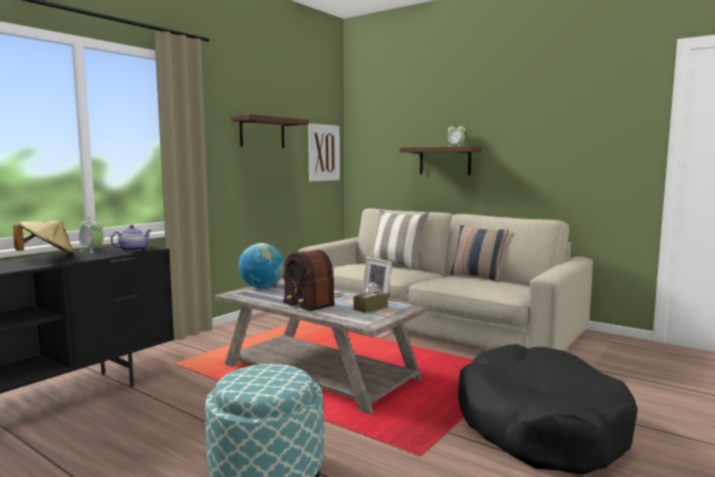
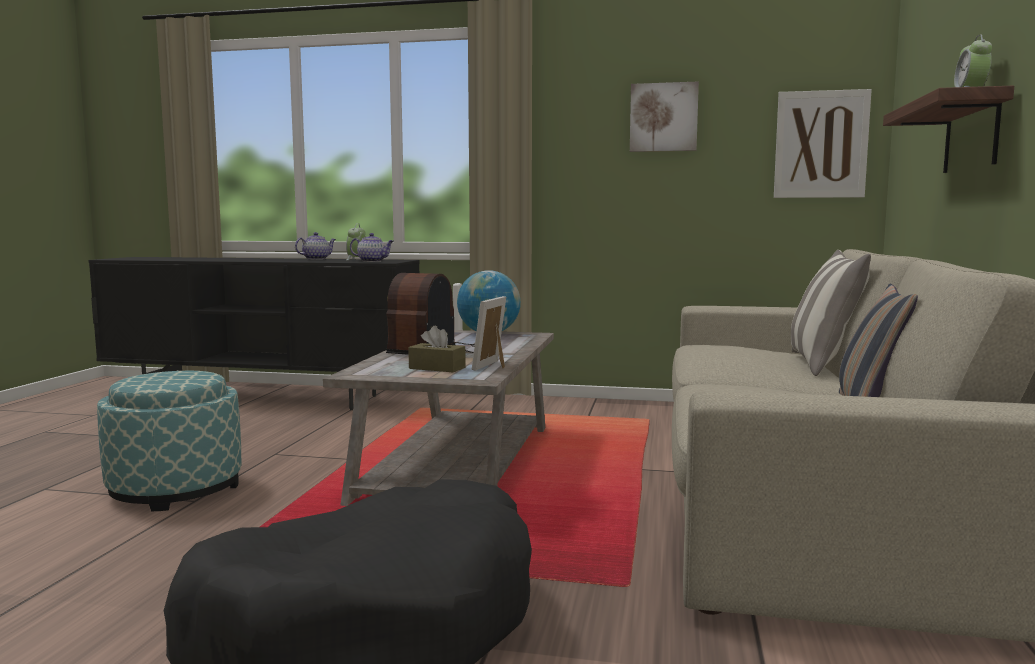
camera: 65 degrees right, 0 degrees up
(48, 256) = (316, 259): beige hat -> teapot
(262, 132) = (663, 117): shelf -> picture

